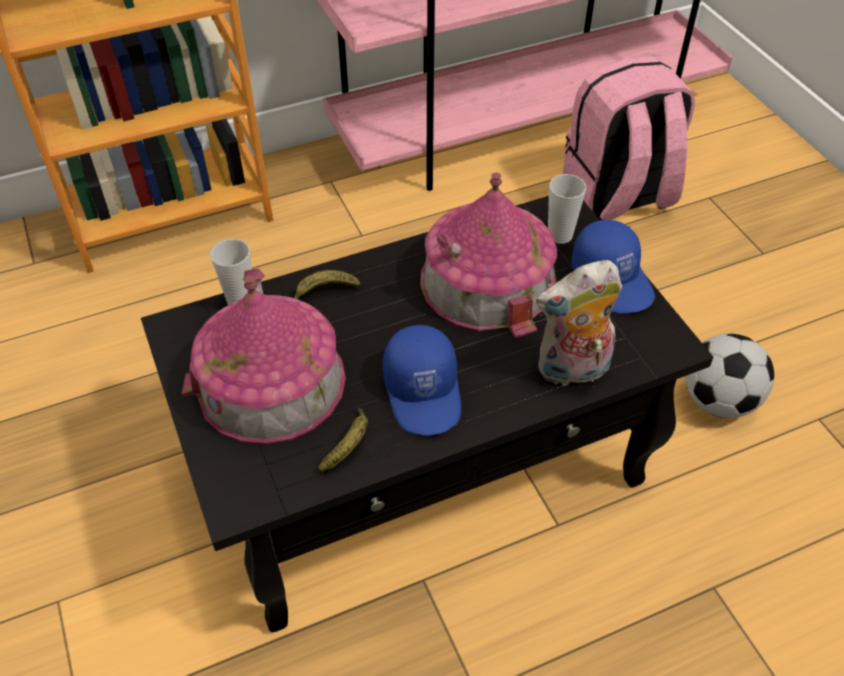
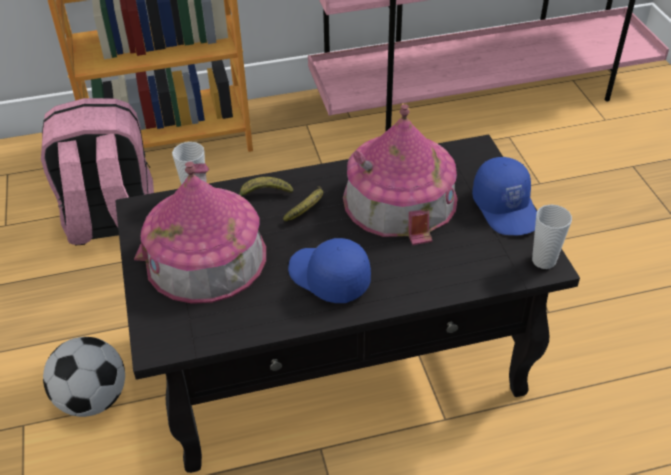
camera: 10 degrees right, 5 degrees down
(349, 445) = (257, 311): banana -> banana (307, 209)
(424, 392) = (328, 278): blue cap -> blue cap turned 135 degrees clockwise
(560, 235) = (468, 170): cup -> cup (543, 261)
(572, 371) = (455, 275): plush toy -> none
(617, 196) = (550, 157): pink backpack -> pink backpack (111, 222)
(719, 400) = (608, 334): football -> football (94, 399)

